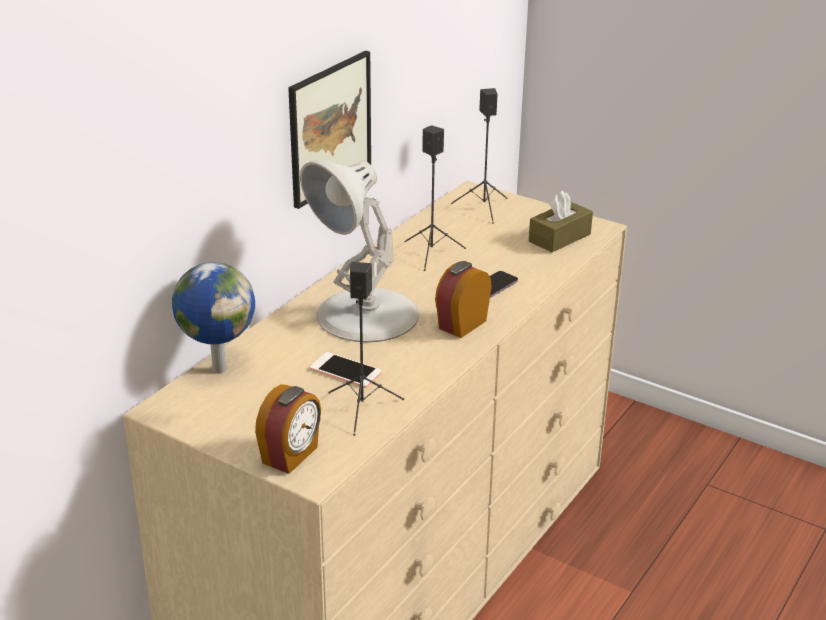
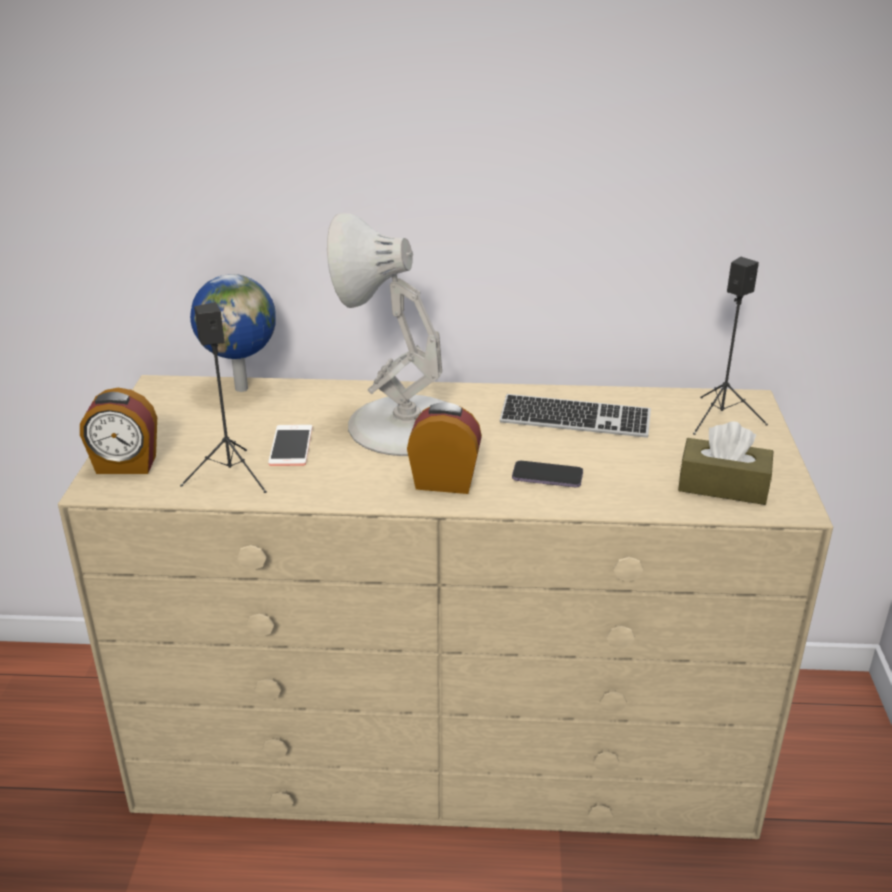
camera: 60 degrees right, 0 degrees up
(329, 128) = (494, 217): picture -> none
(432, 253) = (575, 420): black speaker -> keyboard

